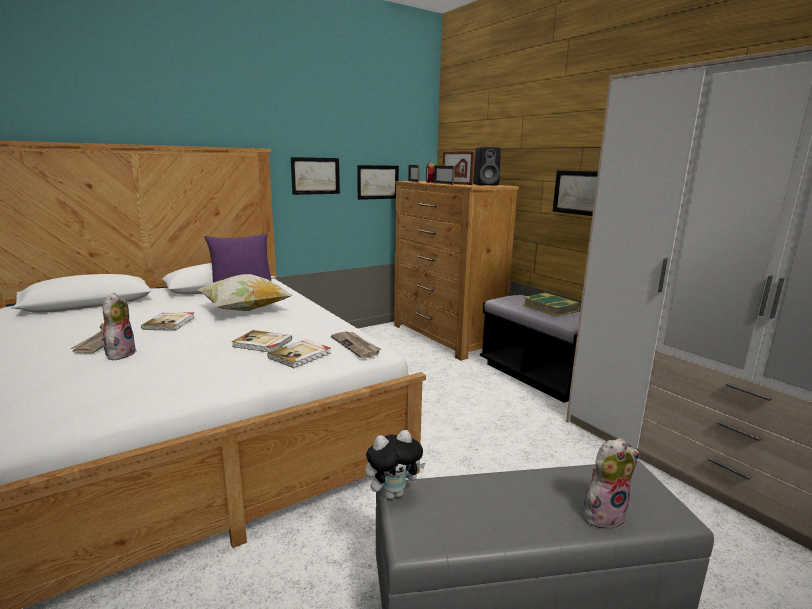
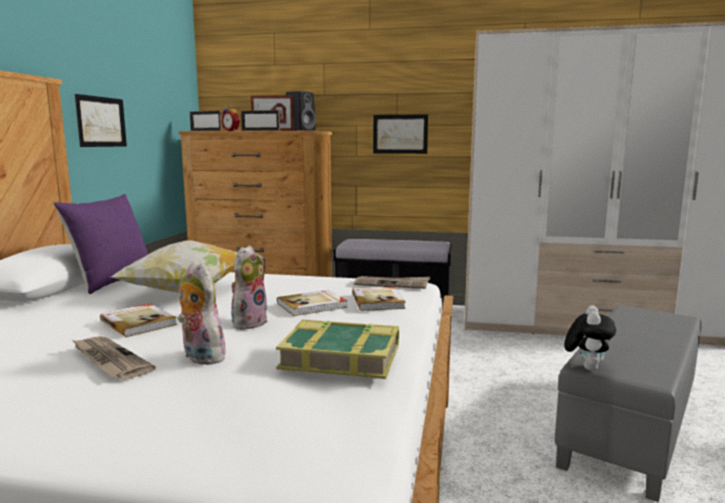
camera: 45 degrees left, 5 degrees down
(378, 182) = (157, 132): picture -> none
(551, 309) = (399, 241): book -> book (341, 357)
(603, 514) = (667, 329): plush toy -> plush toy (249, 322)

